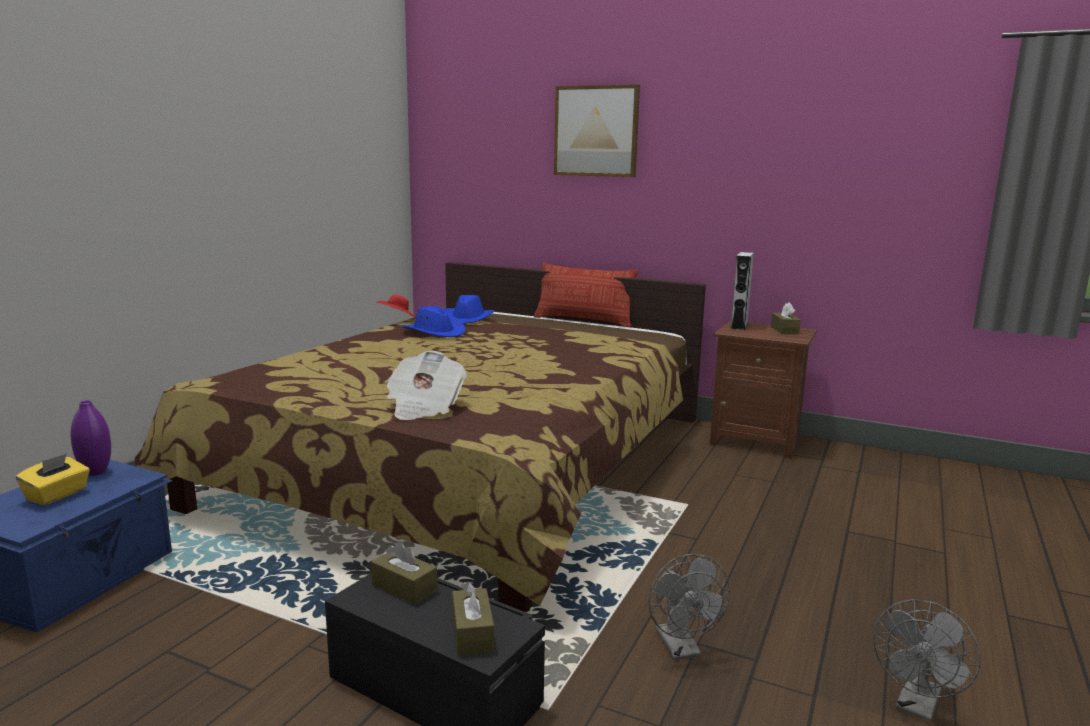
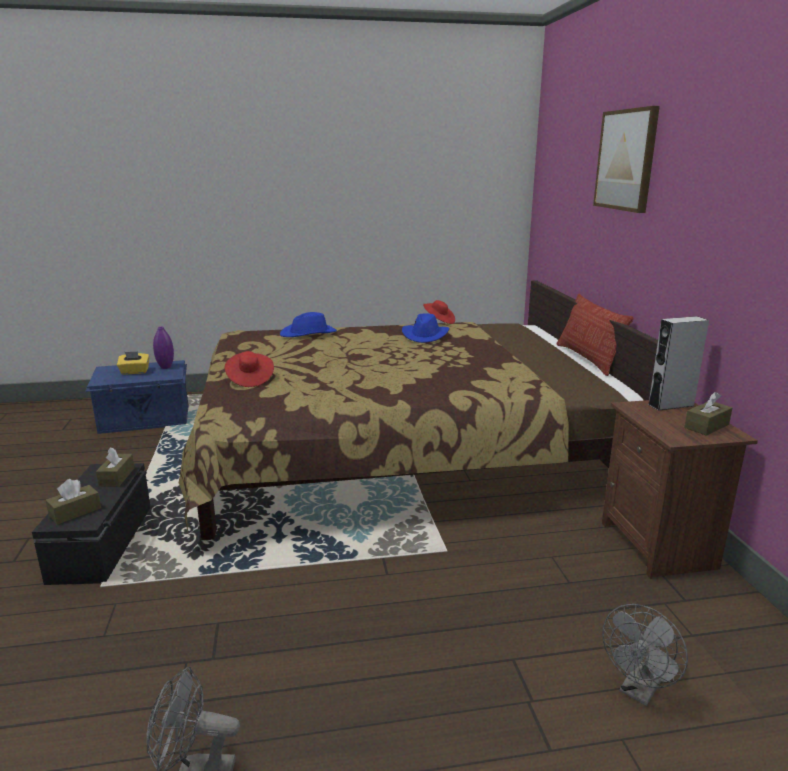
camera: 55 degrees right, 5 degrees up
(424, 407) = (249, 379): newspaper -> red hat
(468, 318) = (484, 332): blue hat -> blue hat (309, 333)
(681, 649) = (203, 617): grey fan -> grey fan (639, 691)

